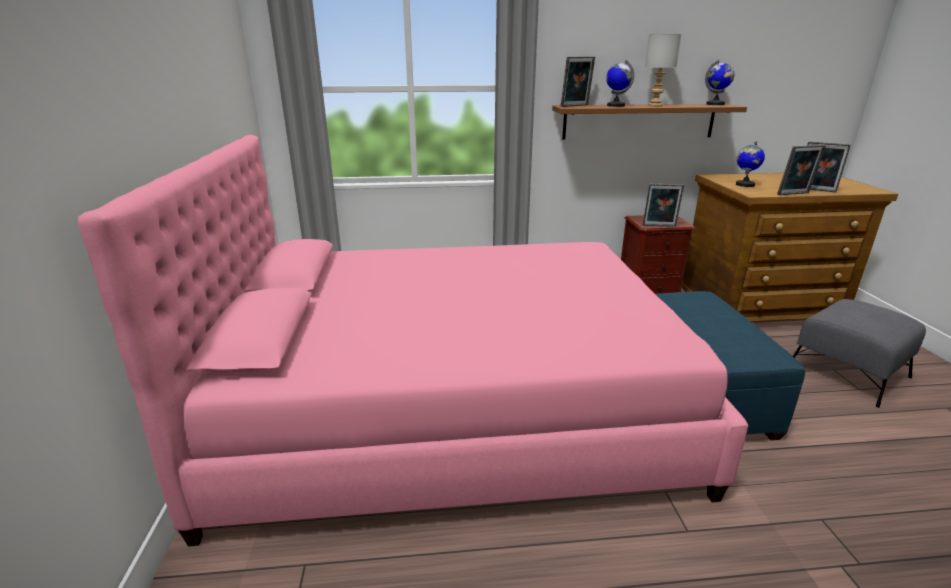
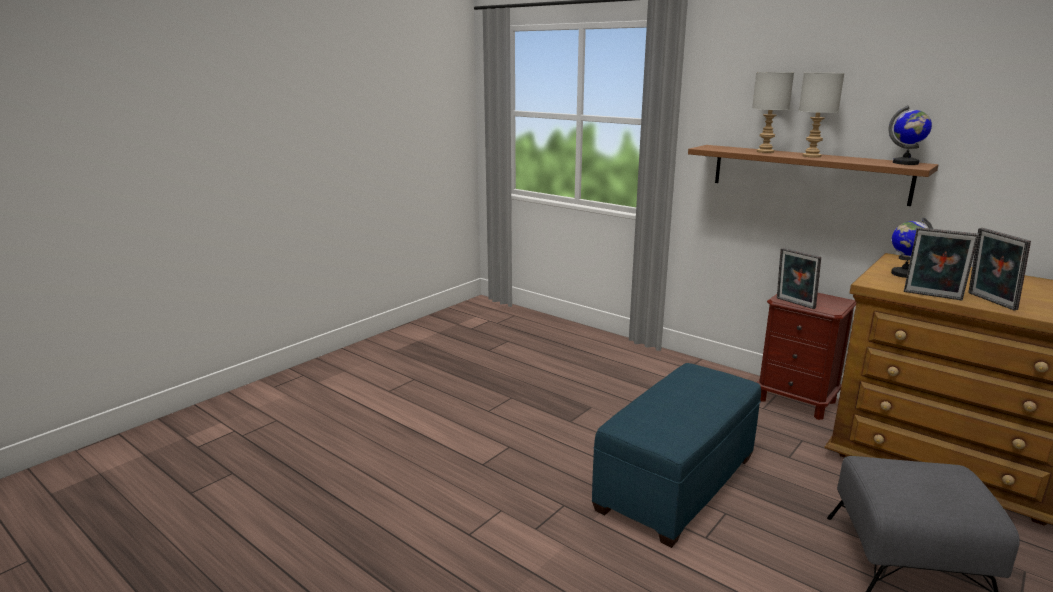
camera: 45 degrees right, 5 degrees down
(453, 407) = (465, 394): pink bed -> none
(575, 106) = (720, 147): picture frame -> none
(615, 105) = (764, 151): globe -> grey table lamp

